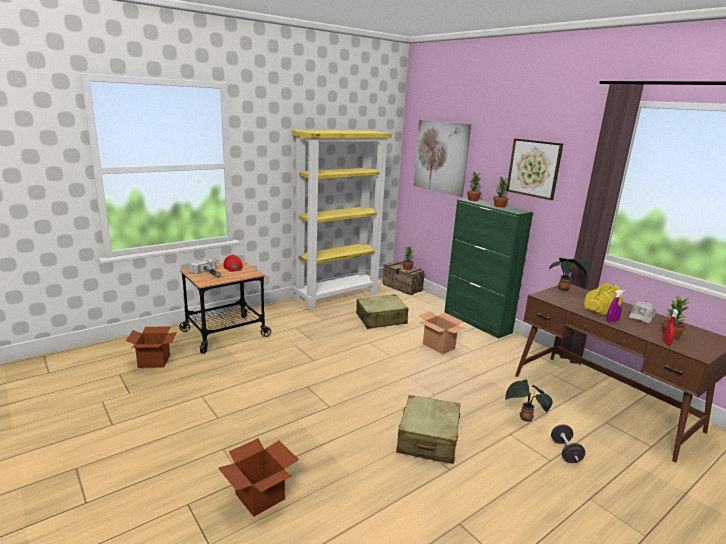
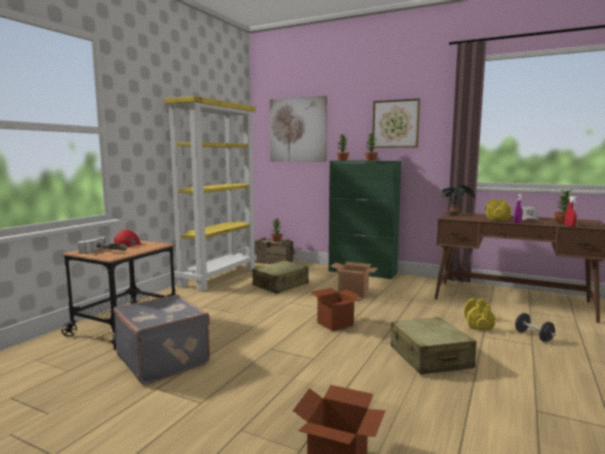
camera: 25 degrees left, 10 degrees down
(154, 361) = (53, 372): cardboard box -> cardboard box (335, 324)
(225, 372) = (164, 360): none -> grey suitcase
(524, 419) = (478, 323): potted plant -> yellow dumbbell

